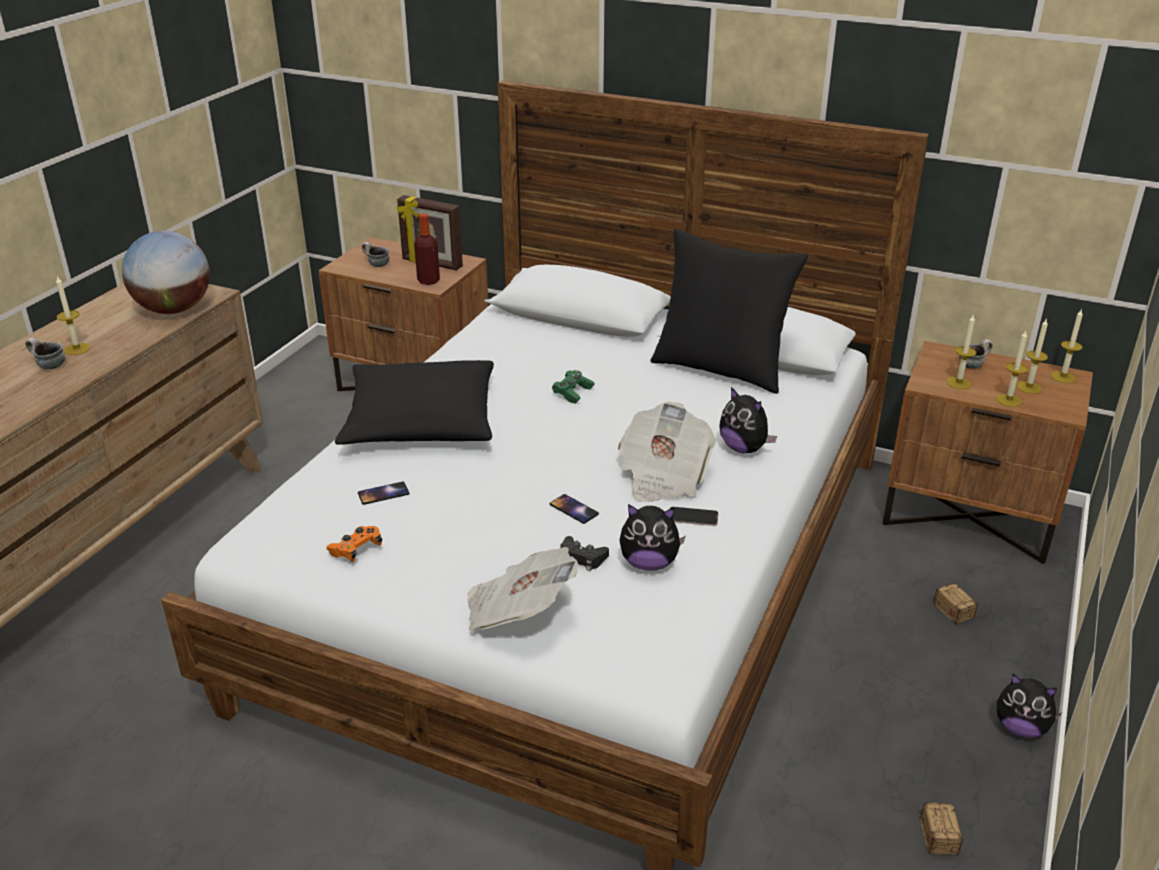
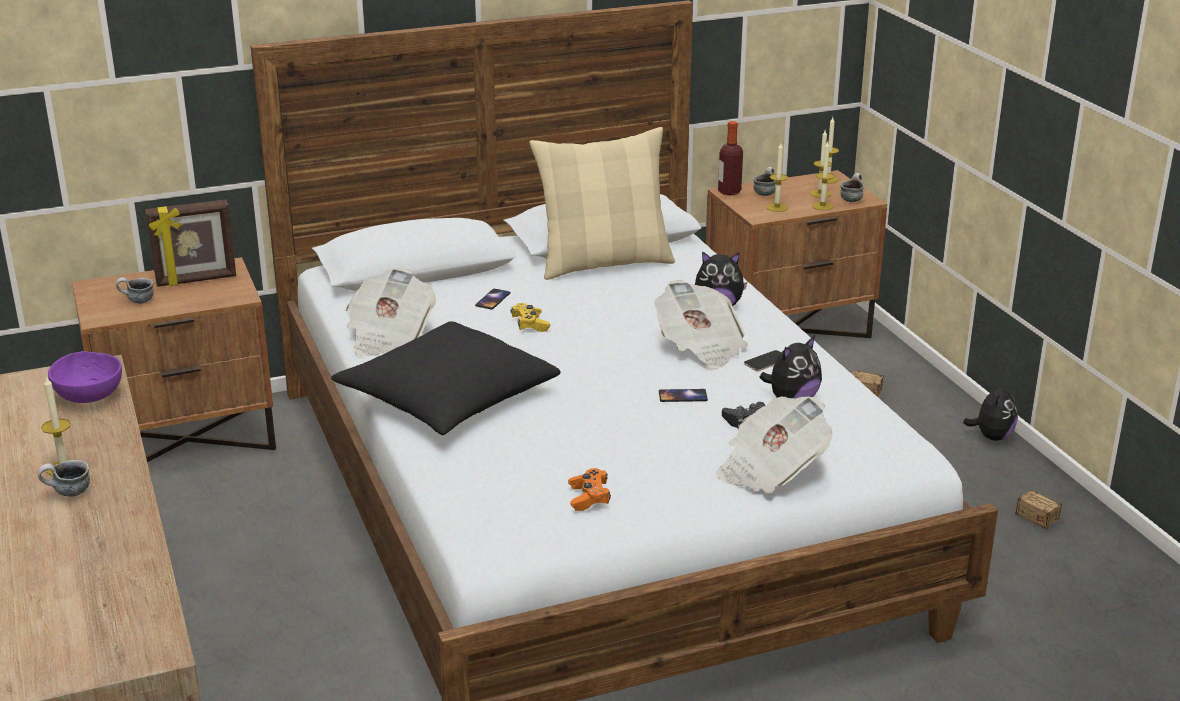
camera: 45 degrees left, 5 degrees down
(174, 309) = (90, 396): globe -> purple bowl
(383, 493) = (533, 454): phone -> phone (493, 299)
(428, 281) = (225, 295): bottle -> bottle (729, 191)
(469, 356) = (388, 336): none -> newspaper
(573, 393) = (530, 325): green game controller -> yellow game controller
(720, 369) = (604, 263): black pillow -> beige pillow
(1020, 728) = (991, 437): plush toy -> plush toy turned 45 degrees counterclockwise
(1053, 405) = (851, 199): none -> mug

